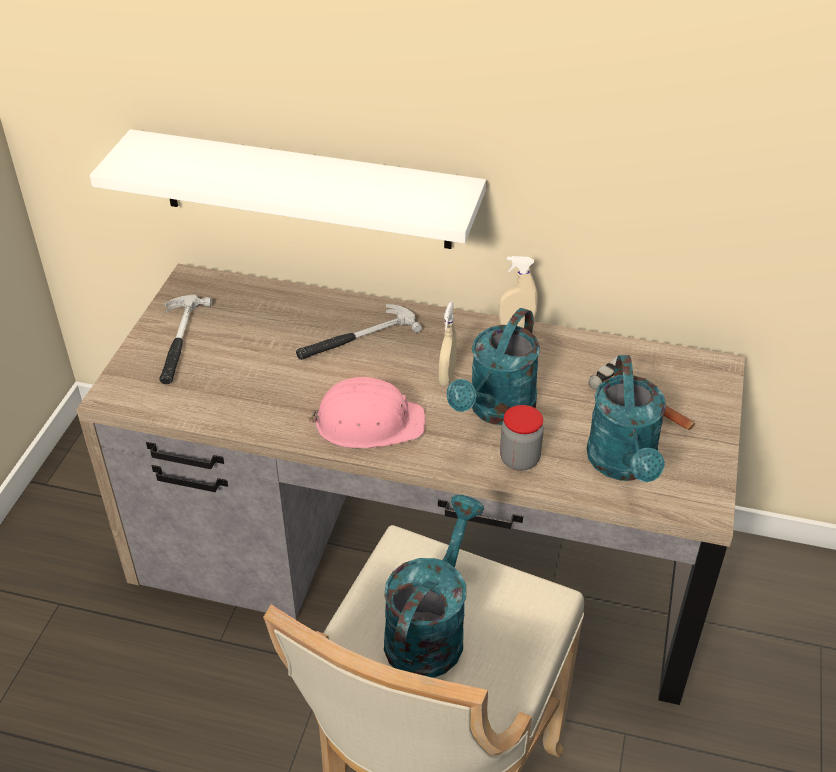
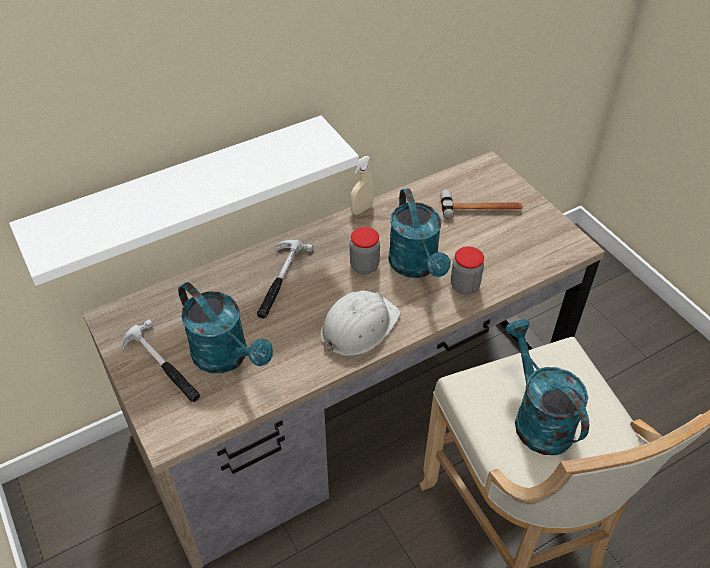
camera: 45 degrees left, 5 degrees up
(368, 422) = (358, 327): pink hard hat -> white hard hat
(447, 376) = (364, 266): beige spray bottle -> jar
(624, 465) = (515, 250): turquoise watering can -> turquoise watering can (227, 357)

